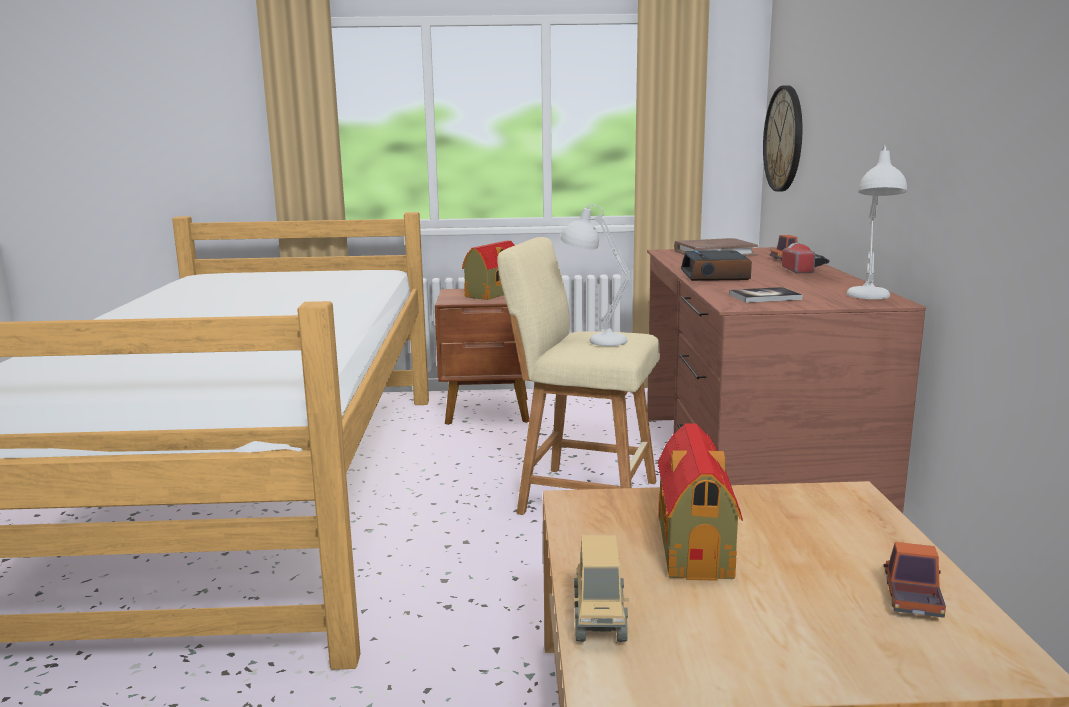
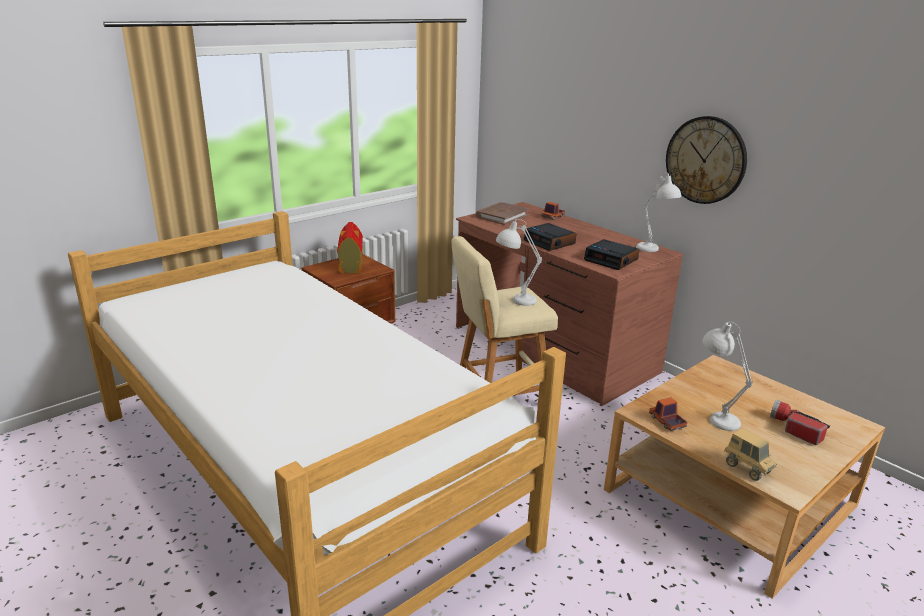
camera: 40 degrees left, 10 degrees up
(694, 545) = (714, 416): toy house -> white table lamp
(764, 297) = (611, 260): book -> alarm clock
(784, 139) = (510, 130): wall clock -> wall clock (705, 160)
(800, 268) = (575, 226): flashlight -> flashlight (795, 429)
(912, 599) = (804, 410): toy truck -> toy truck (667, 421)

